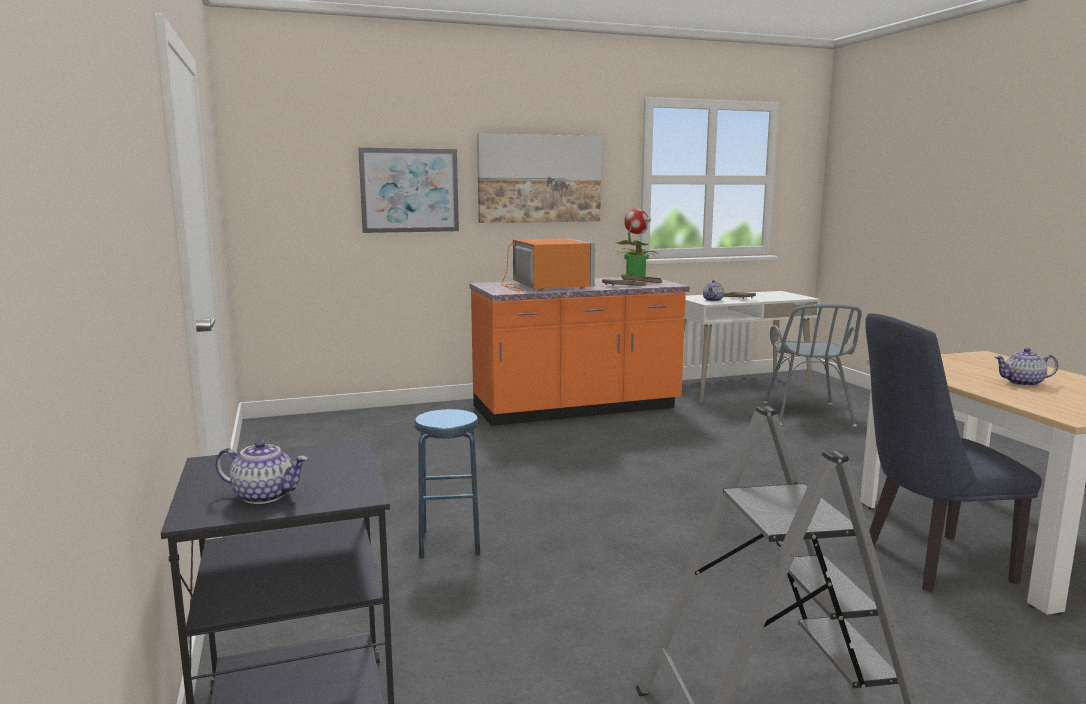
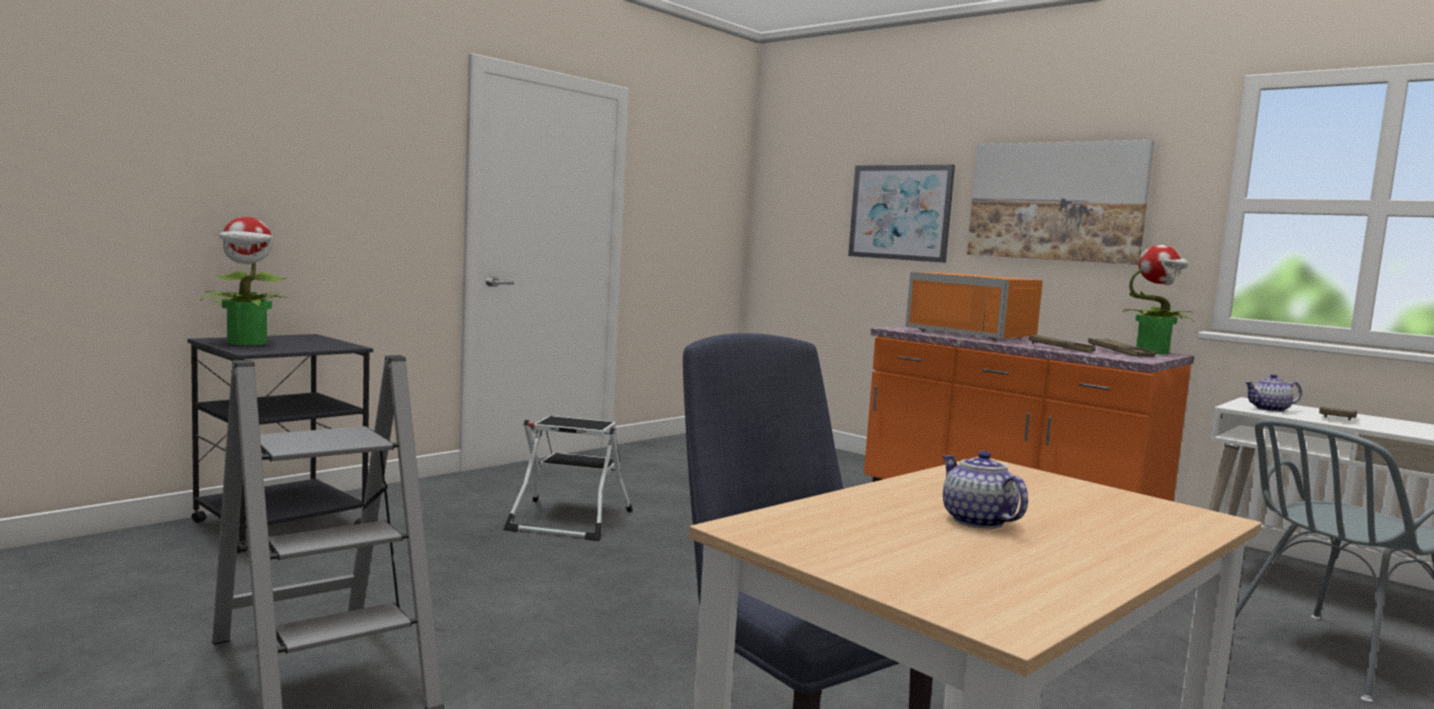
camera: 60 degrees right, 5 degrees down
(265, 495) = (247, 343): teapot -> potted plant
(450, 543) = (568, 518): blue stool -> step ladder
(545, 286) = (975, 335): orange microwave -> orange microwave turned 90 degrees clockwise

